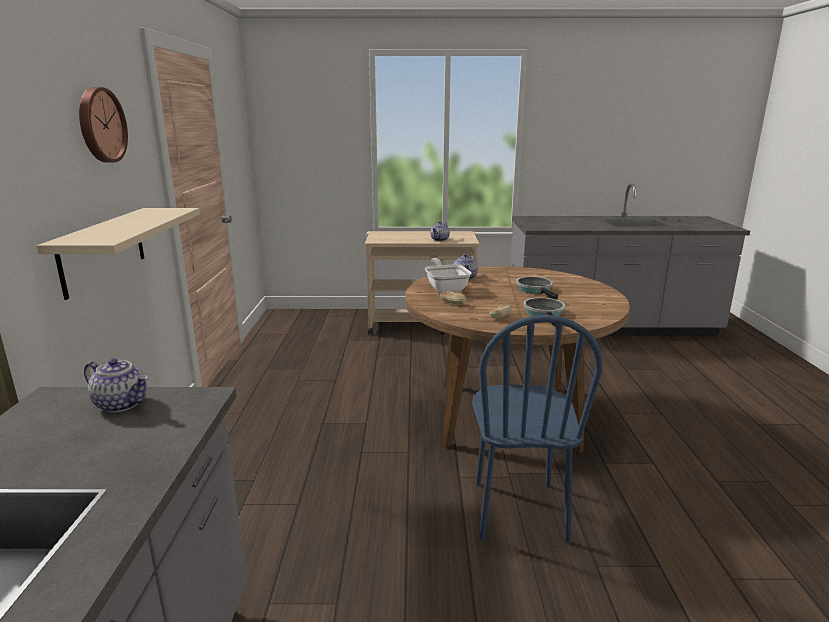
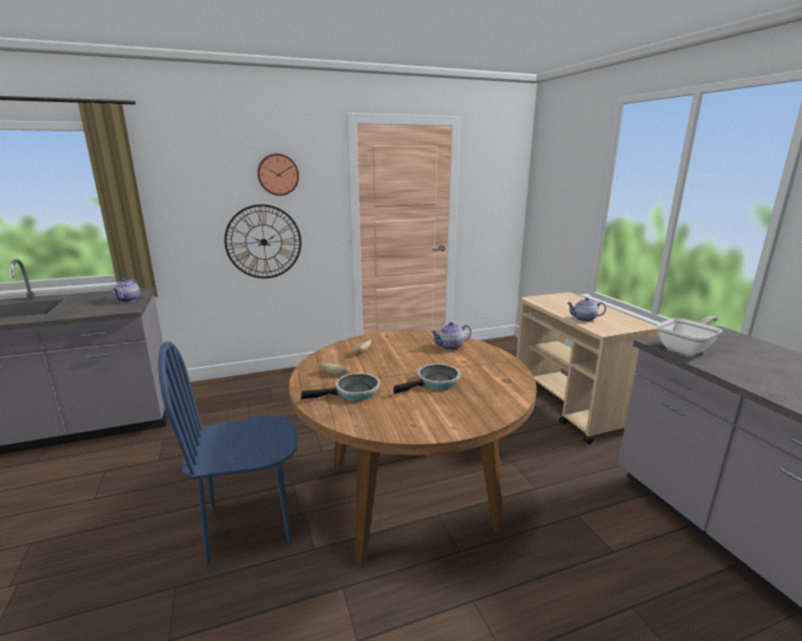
camera: 70 degrees right, 0 degrees up
(103, 250) = (263, 242): beige shelf -> wall clock
(446, 288) = (404, 344): frying pan -> frying pan (687, 348)

